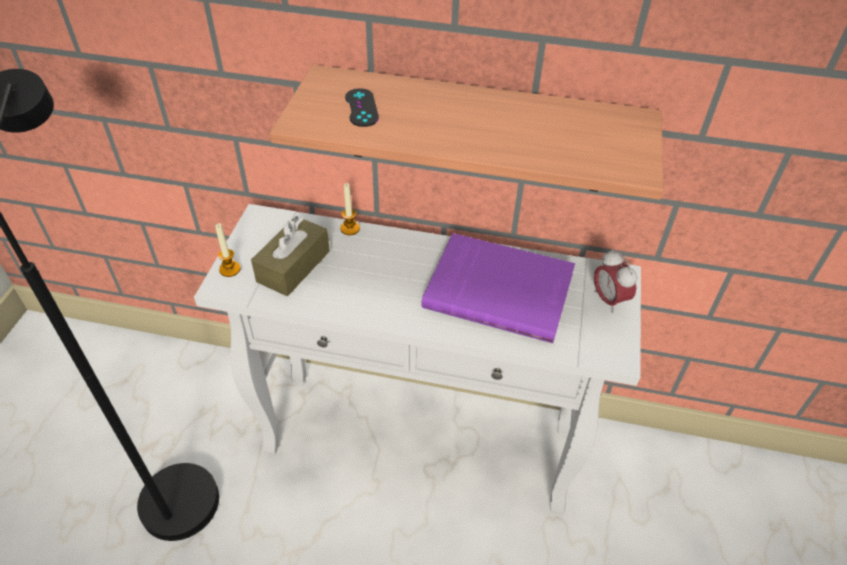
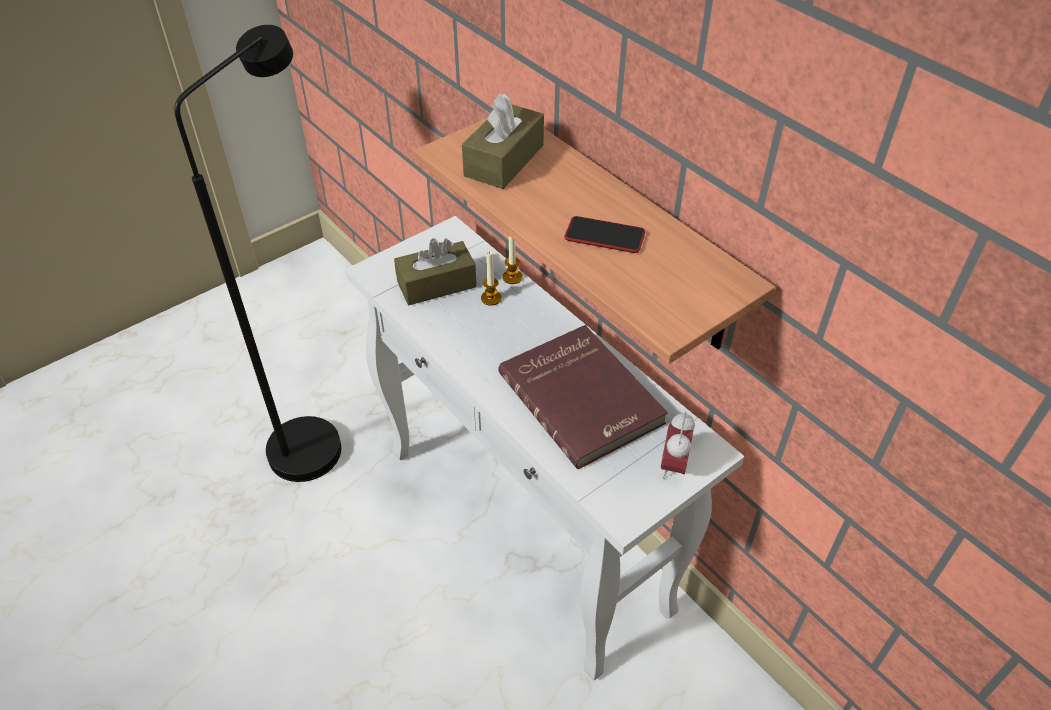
camera: 40 degrees right, 0 degrees up
(230, 269) = (389, 261): candle -> candle (491, 298)
(361, 108) = (504, 160): black game controller -> brown tissue box
(499, 289) = (583, 397): purple book -> red book
(512, 129) = (604, 236): none -> phone

